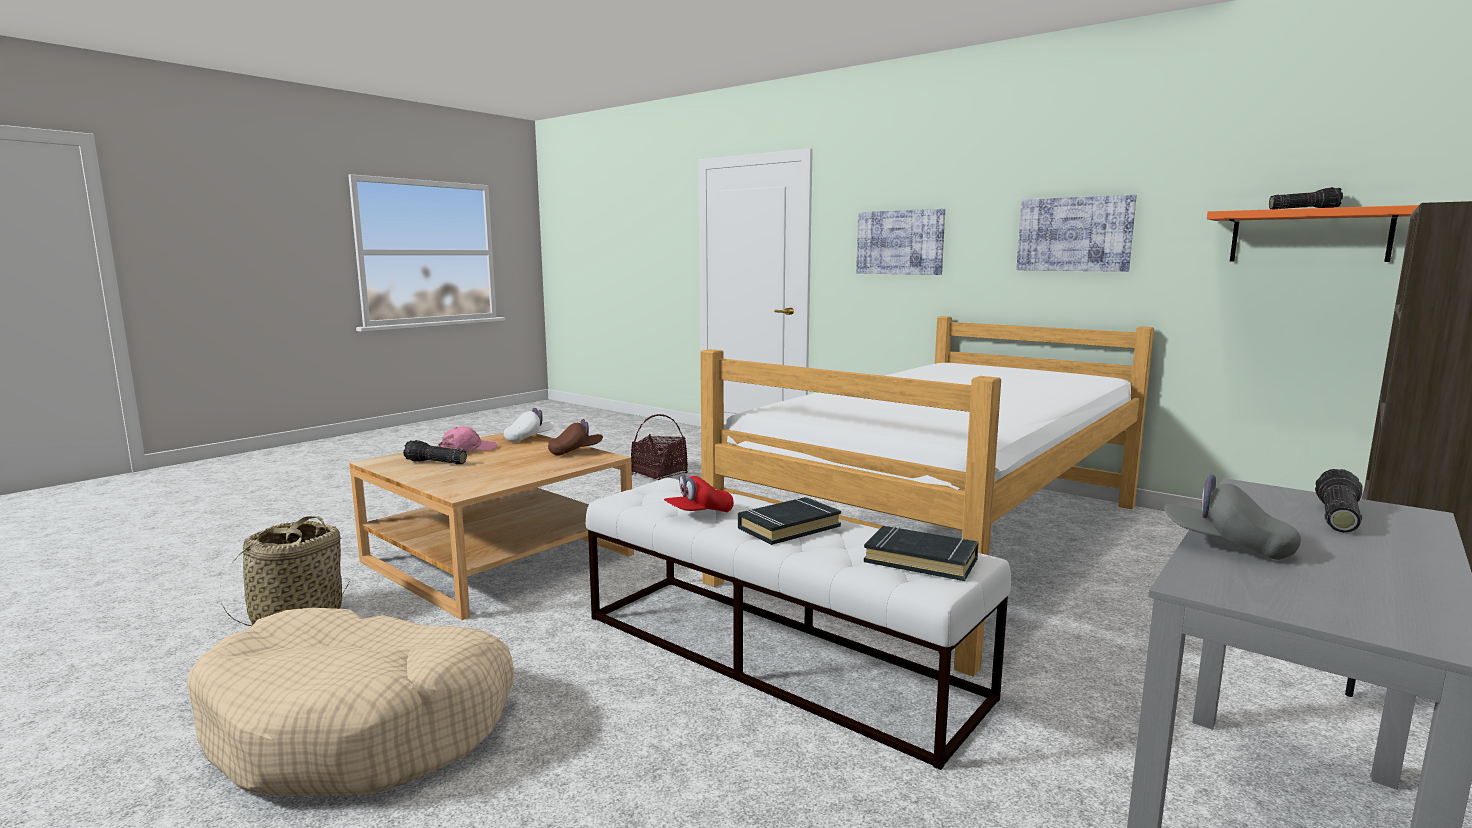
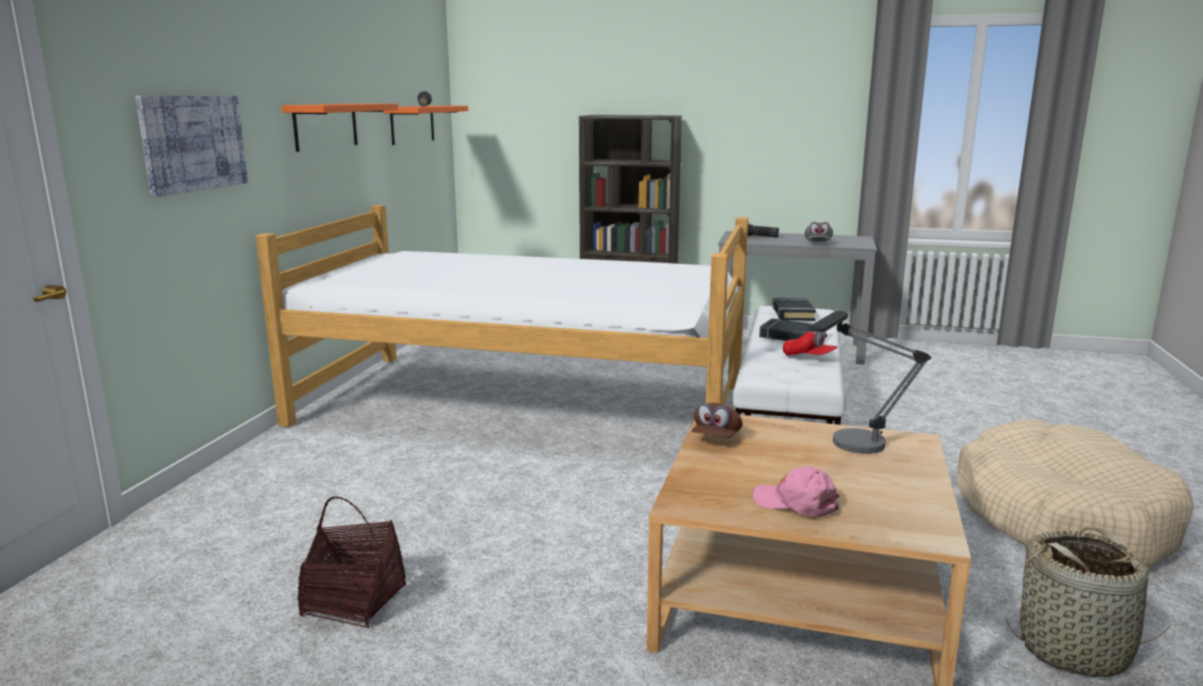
camera: 115 degrees left, 5 degrees up
(435, 462) = (872, 495): flashlight -> none
(493, 474) = (850, 448): none -> table lamp
(529, 438) = (693, 485): white cap -> none
(576, 452) = (716, 438): brown cap -> brown cap turned 105 degrees counterclockwise
(1074, 234) = (326, 126): picture -> orange shelf

